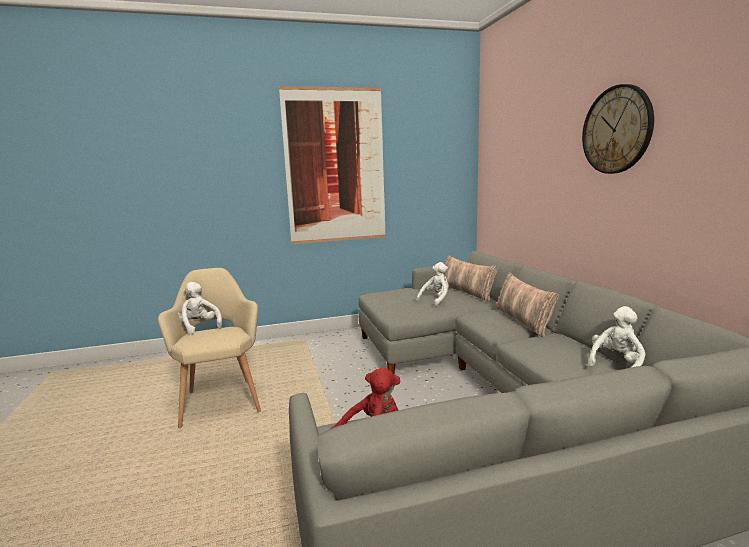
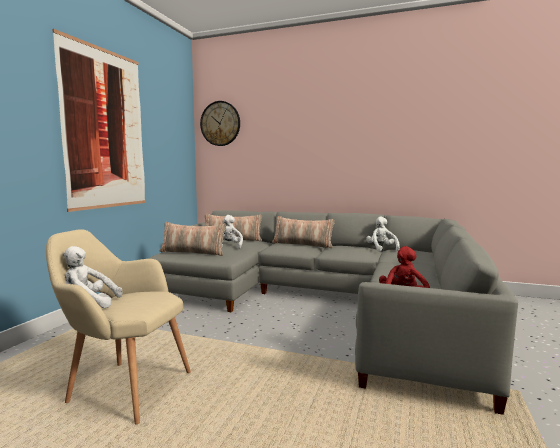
camera: 55 degrees left, 5 degrees down
(394, 299) = (193, 252): none -> pillow
(616, 130) = (334, 124): wall clock -> wall clock (220, 123)

